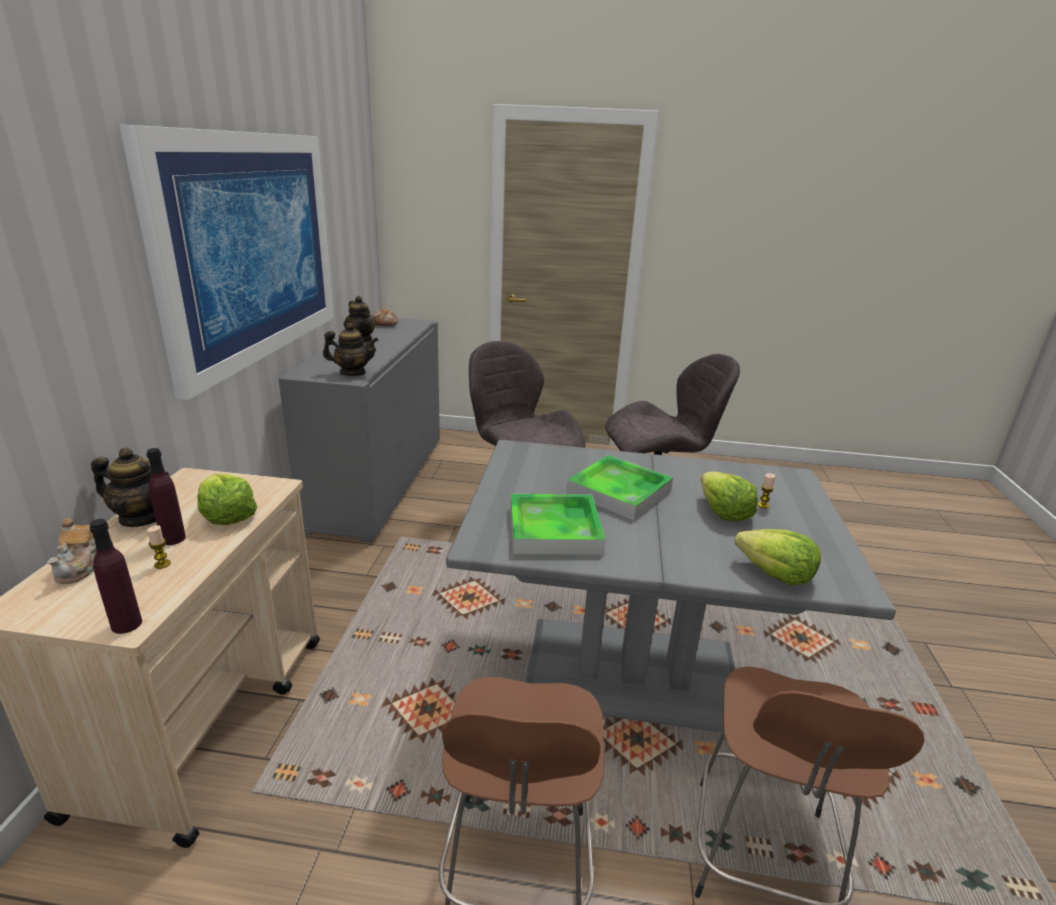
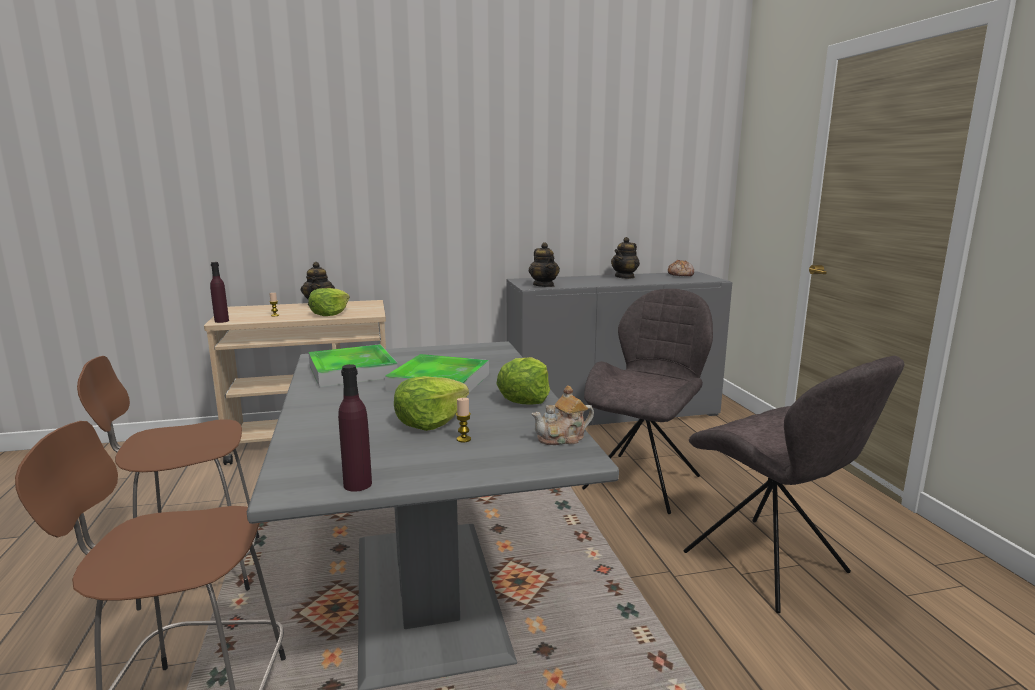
camera: 70 degrees right, 10 degrees down
(81, 568) = (268, 308): teapot -> teapot (563, 438)
(173, 539) = (300, 312): purple bottle -> purple bottle (357, 484)
(251, 248) = (500, 179): picture -> none
(775, 574) = (307, 447): lettuce -> lettuce (525, 398)

